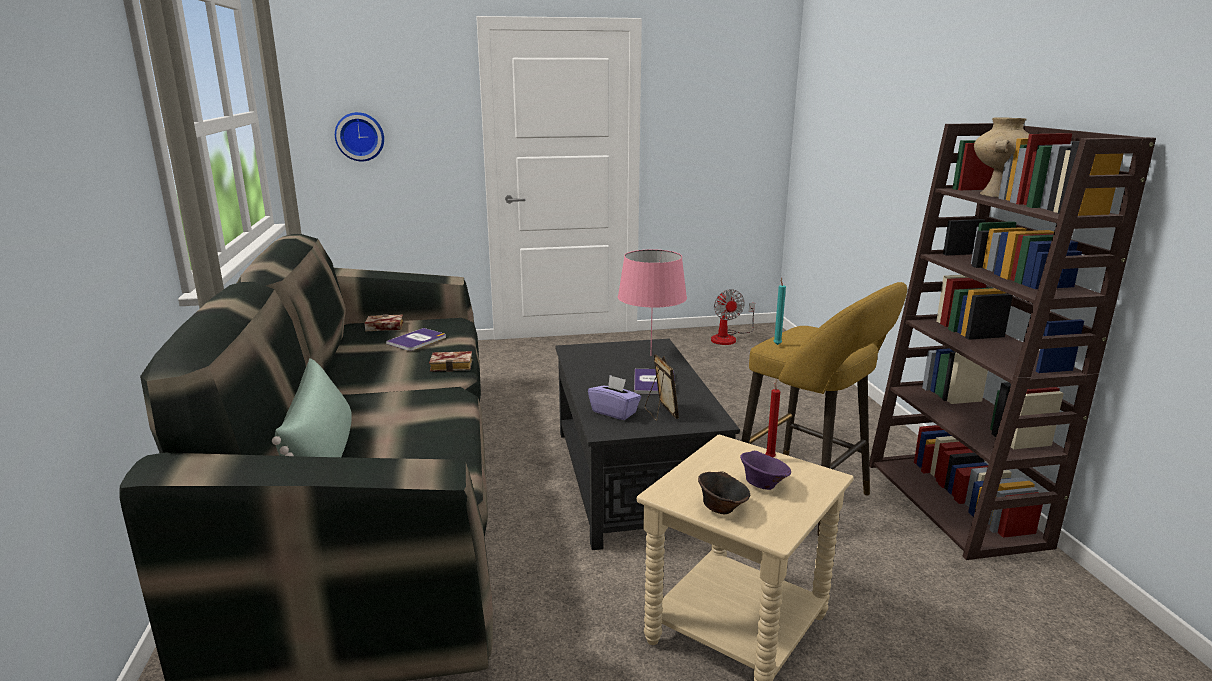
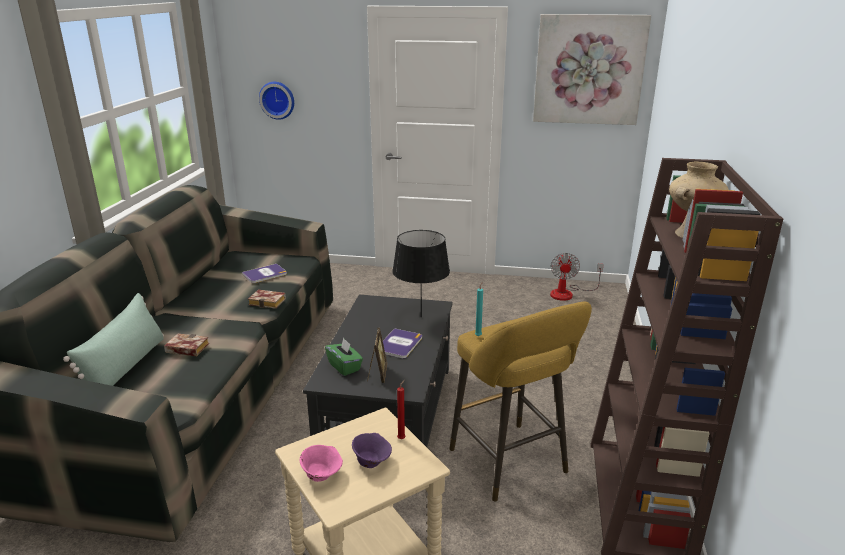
camera: 20 degrees right, 5 degrees up
(383, 327) = (251, 258): book -> book (185, 349)
(614, 412) = (344, 367): purple tissue box -> green tissue box
(650, 355) = (421, 317): pink table lamp -> black table lamp
(722, 508) = (322, 475): brown bowl -> pink bowl
(729, 88) = (589, 70): none -> picture

